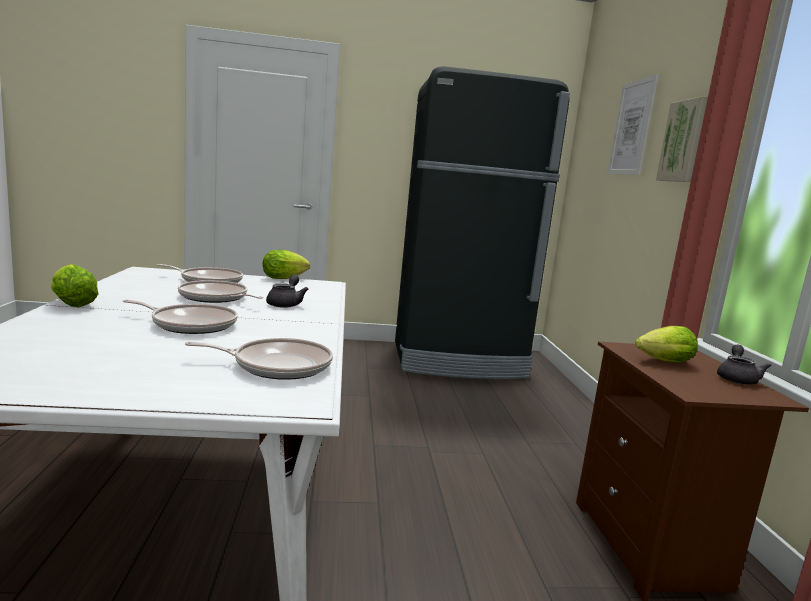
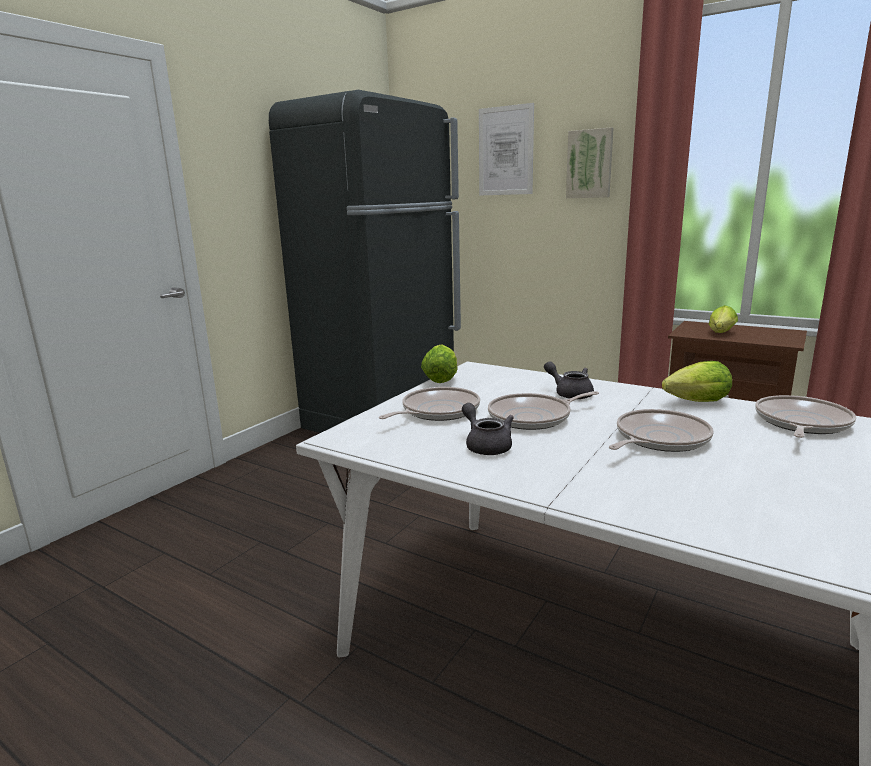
camera: 50 degrees left, 5 degrees up
(72, 303) = (545, 489): lettuce -> lettuce (693, 402)
(737, 378) = (755, 328): grey teapot -> grey teapot (486, 445)

